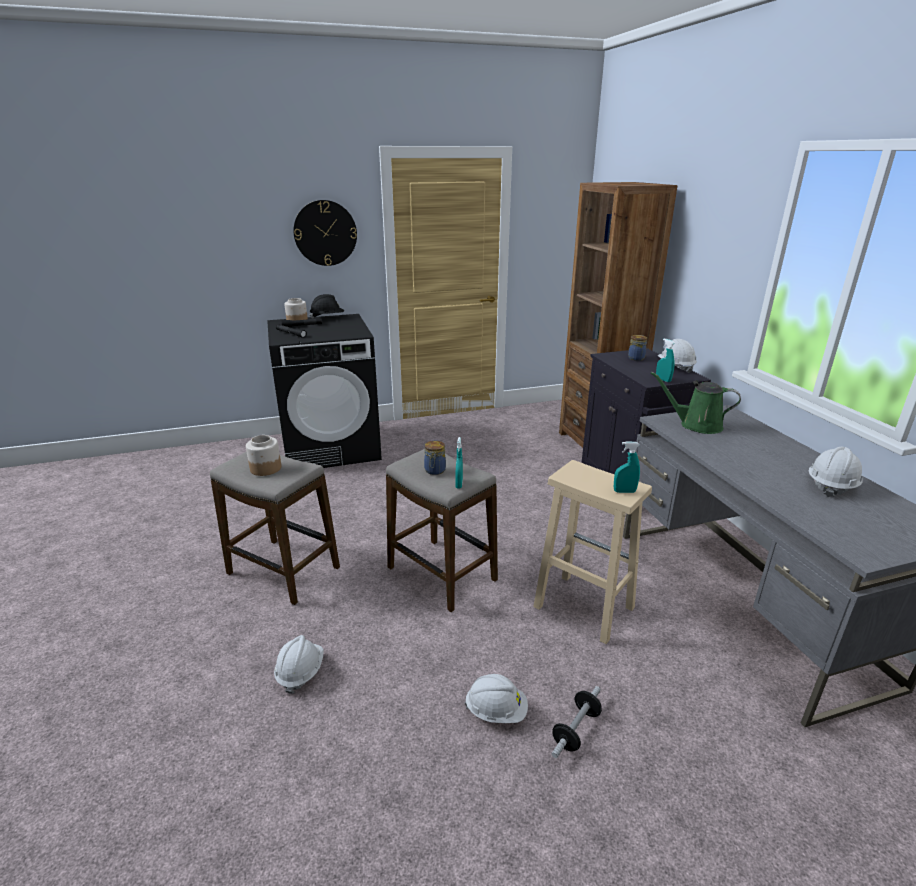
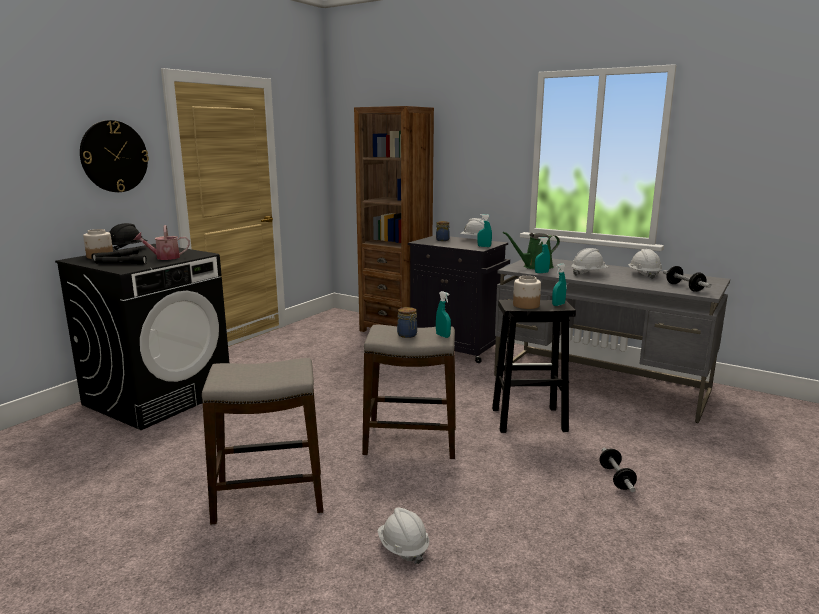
camera: 40 degrees left, 10 degrees down
(265, 468) = (260, 373): jar -> jar (526, 305)
(329, 333) = (164, 258): none -> watering can
(496, 711) = (565, 493): white hard hat -> white hard hat (588, 274)
(582, 606) = (527, 420): beige stool -> black stool
(684, 437) = (541, 272): none -> turquoise spray bottle
(851, 530) = (684, 287): none -> dumbbell

